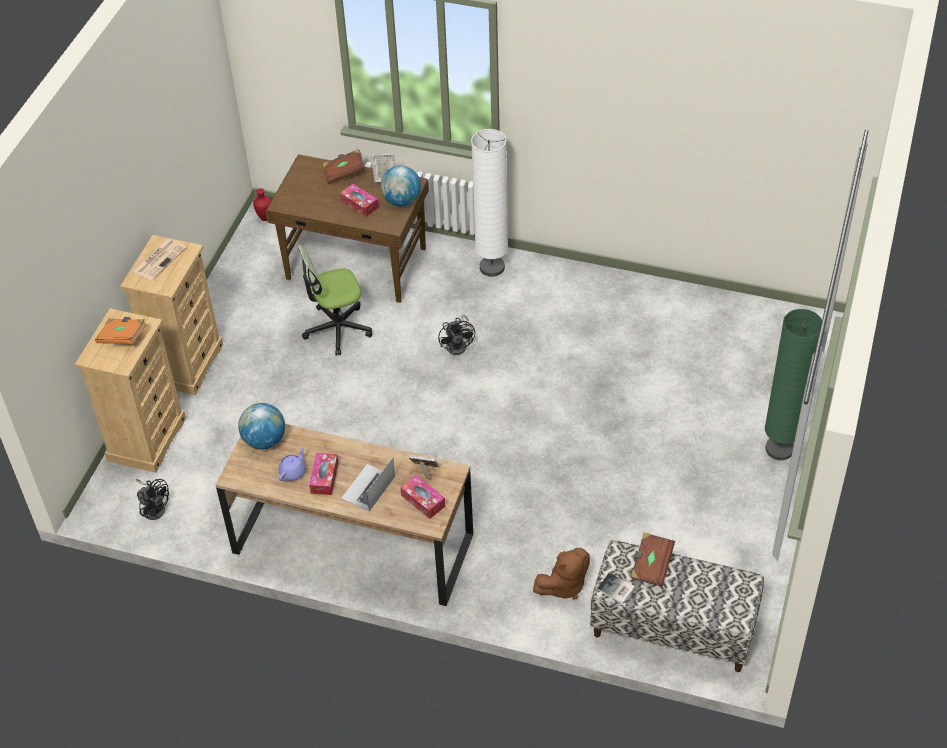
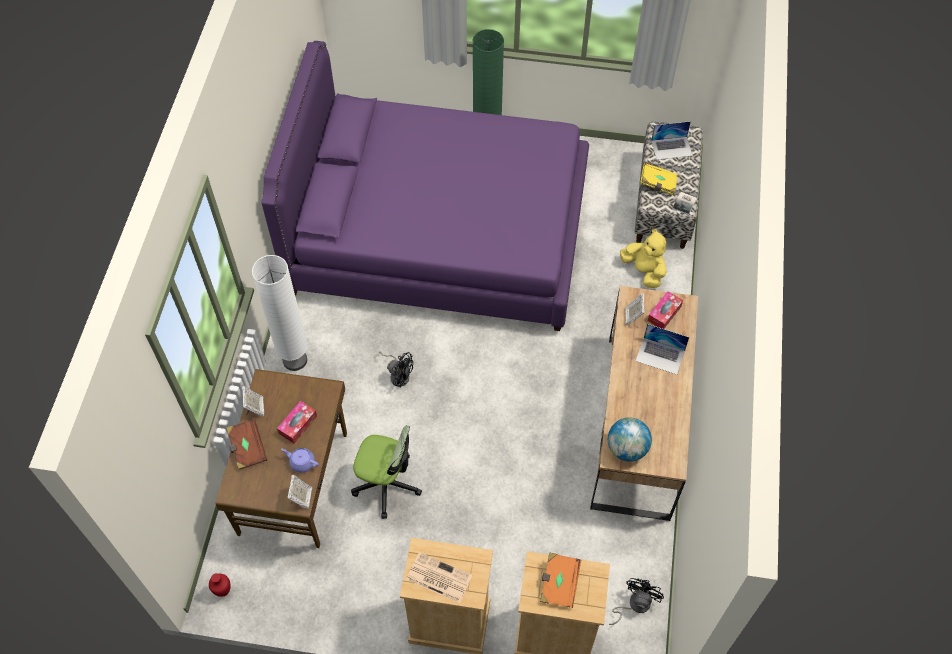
camera: 100 degrees left, 10 degrees up
(285, 205) = (301, 498): none -> picture frame
(293, 472) = (657, 417): purple teapot -> purple teapot (302, 462)
(324, 478) = (658, 391): tissue box -> none
(337, 329) = (387, 484): office chair -> office chair turned 45 degrees counterclockwise
(401, 201) = (291, 386): globe -> none
(459, 345) = (398, 374): black fan -> black fan turned 45 degrees clockwise
(563, 585) = (644, 271): brown plush toy -> yellow plush toy
(641, 392) = (440, 234): none -> purple bed
(651, 565) = (658, 184): brown book -> yellow book
(713, 592) = (672, 148): none -> laptop

